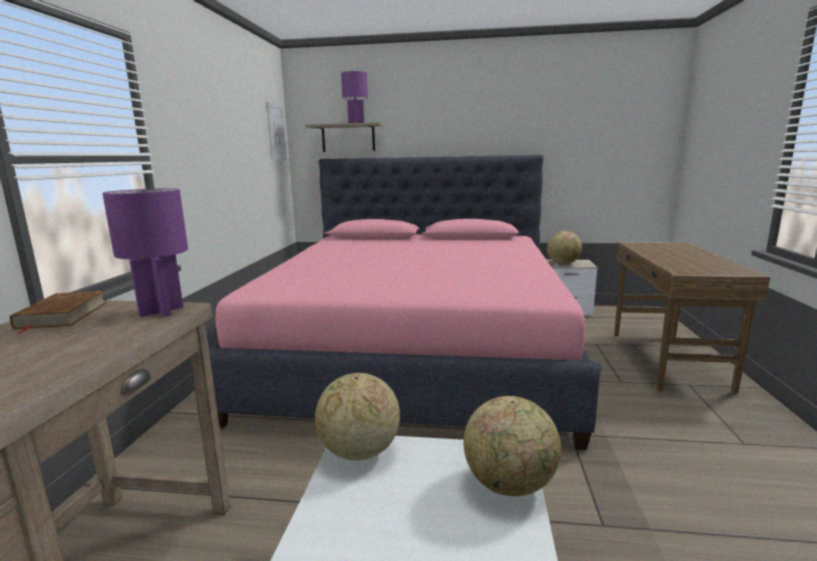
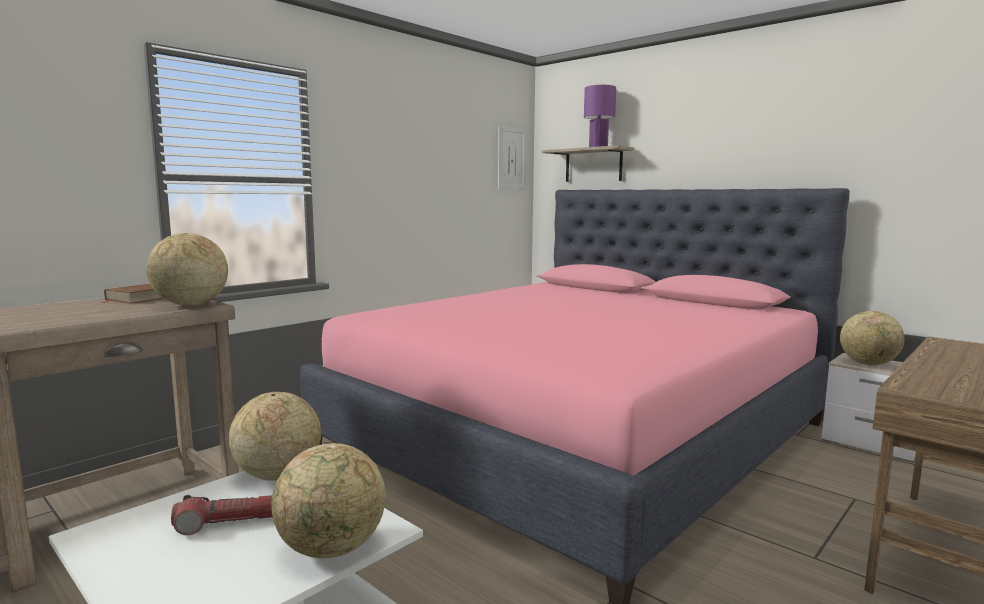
camera: 35 degrees right, 5 degrees down
(161, 311) = (190, 305): purple table lamp -> globe
(397, 508) = (225, 523): none -> flashlight

